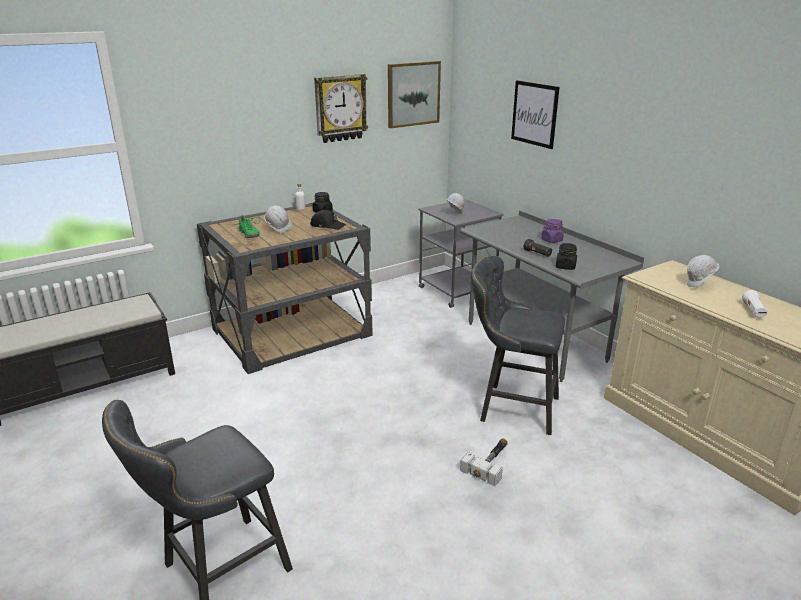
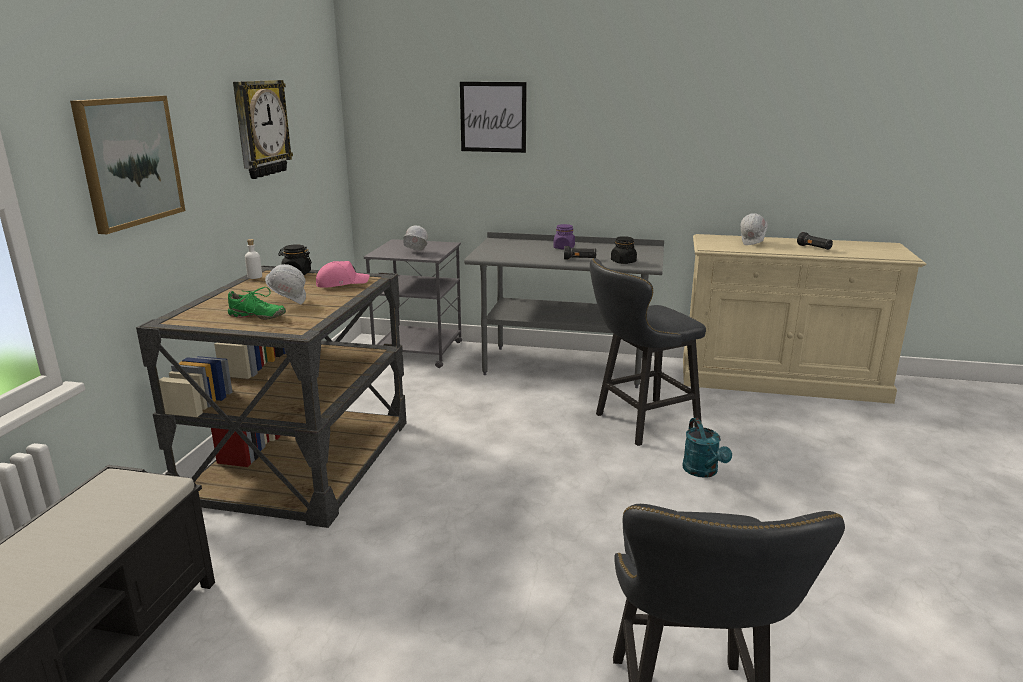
camera: 45 degrees left, 5 degrees down
(327, 225) = (341, 283): black cap -> pink cap
(413, 94) = (317, 110): picture -> picture (129, 161)
(490, 463) = (703, 472): hammer -> turquoise watering can
(753, 311) = (814, 248): white flashlight -> black flashlight

